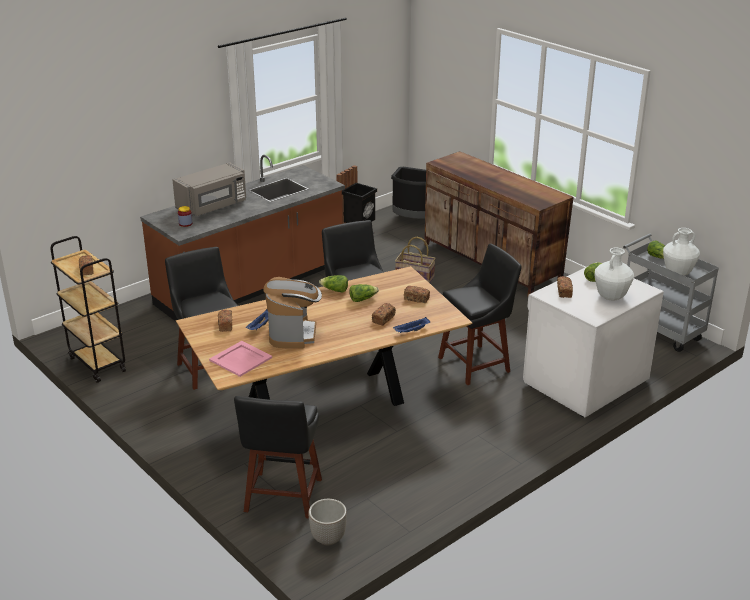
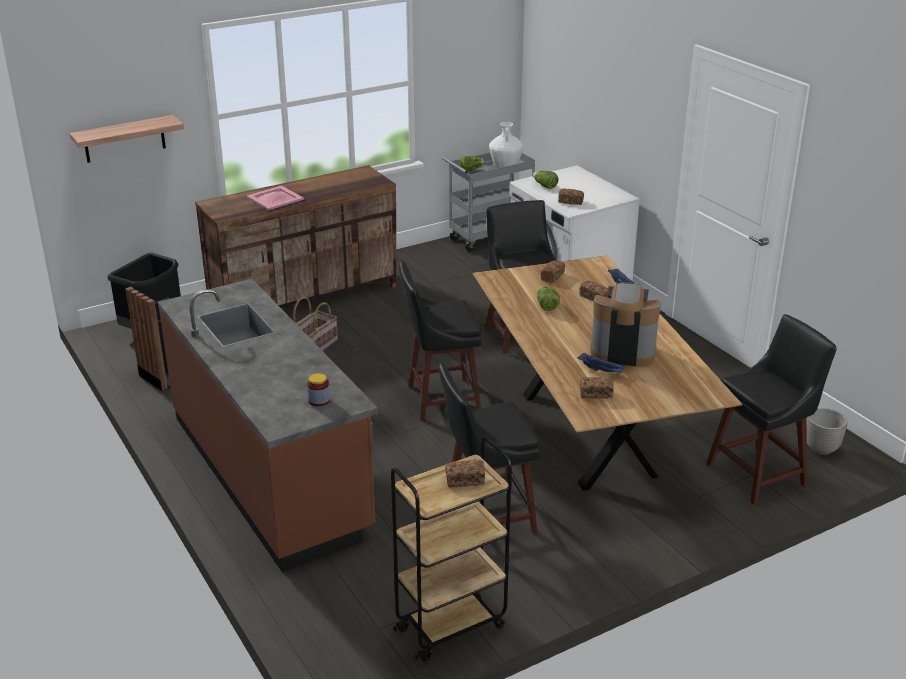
camera: 80 degrees left, 0 degrees up
(213, 206) = (266, 376): grey microwave -> none
(241, 359) = (677, 386): pink tray -> pink tray (275, 198)
(282, 498) = (760, 473): black chair -> black chair turned 45 degrees counterclockwise
(335, 290) = (521, 319): lettuce -> none
(444, 87) = (124, 139): none -> shelf
(611, 297) = (585, 185): white vase -> none

